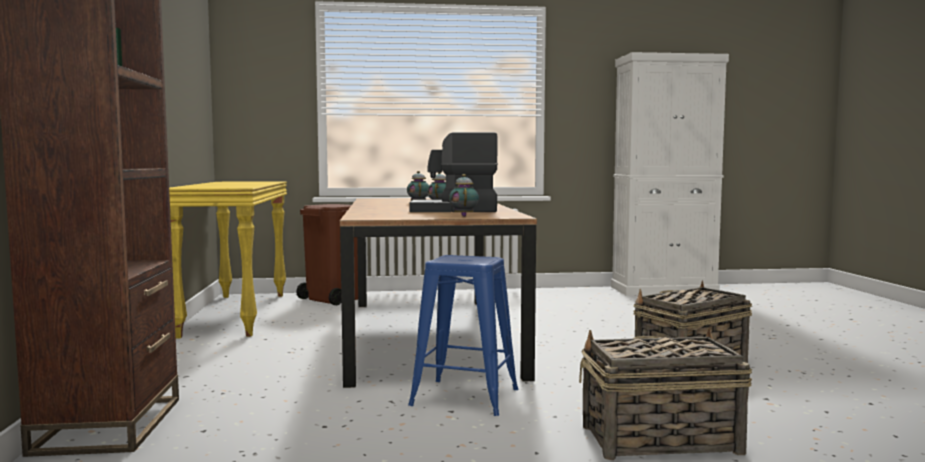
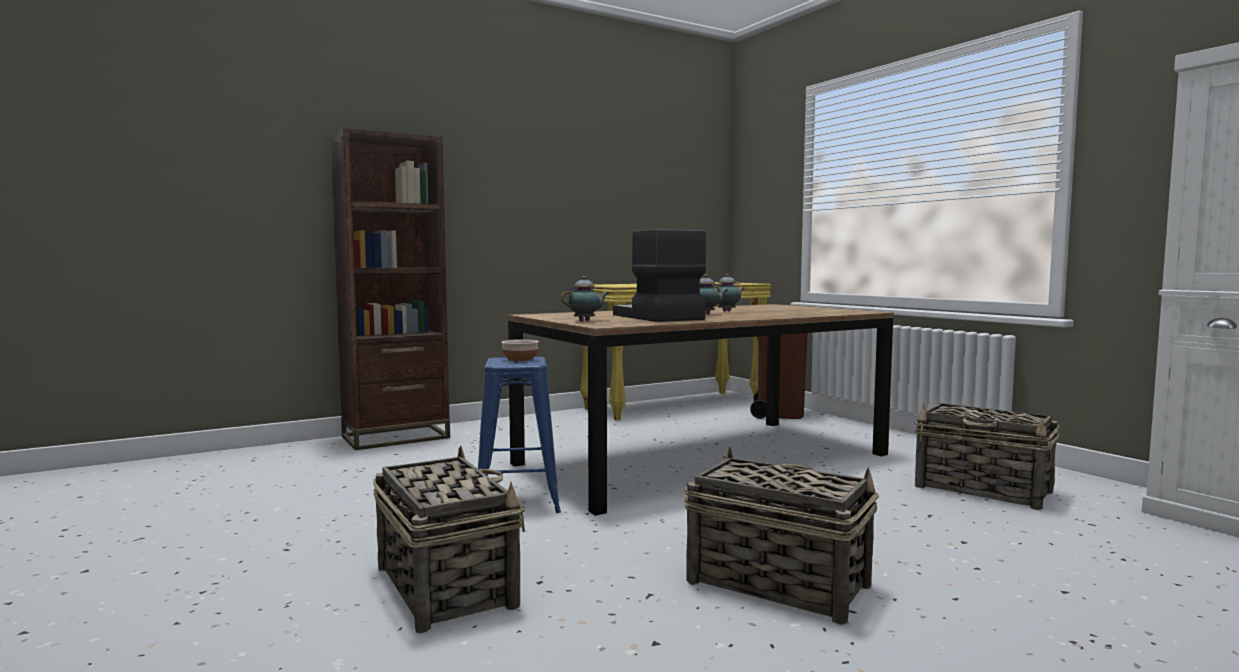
camera: 65 degrees right, 0 degrees up
(457, 258) = (519, 359): none -> bowl
(571, 304) = (984, 490): none -> basket

